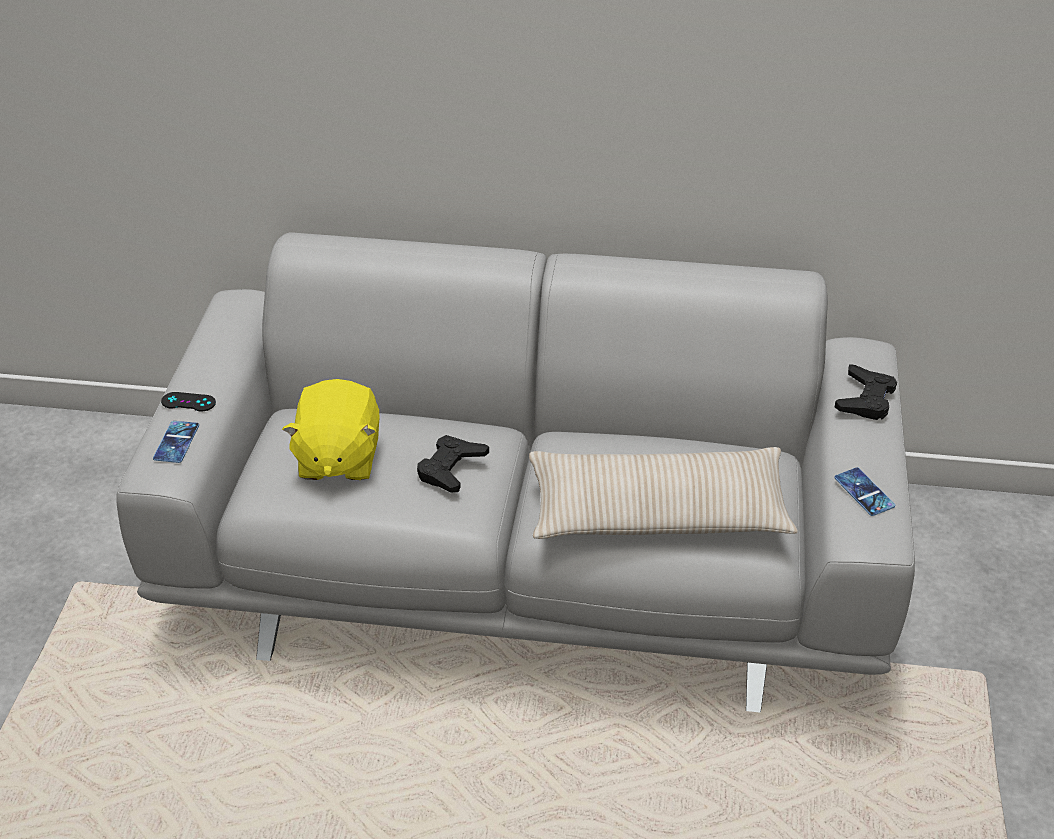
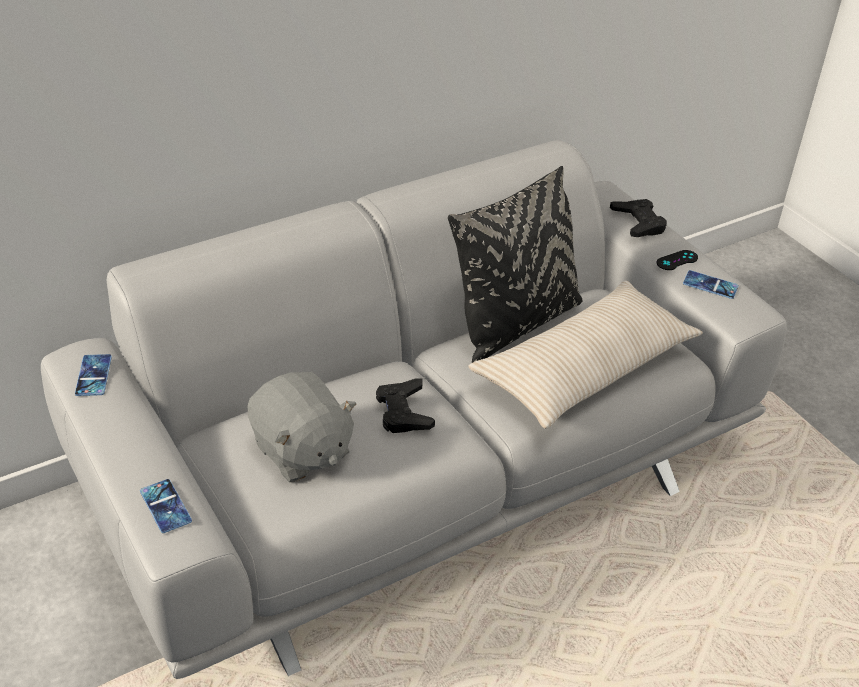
camera: 40 degrees left, 0 degrees up
(188, 402) = (135, 465): black game controller -> black game controller (677, 260)
(233, 321) = (93, 375): none -> phone
(337, 459) = (301, 451): yellow plush toy -> grey plush toy
(648, 444) = (515, 324): none -> black pillow

